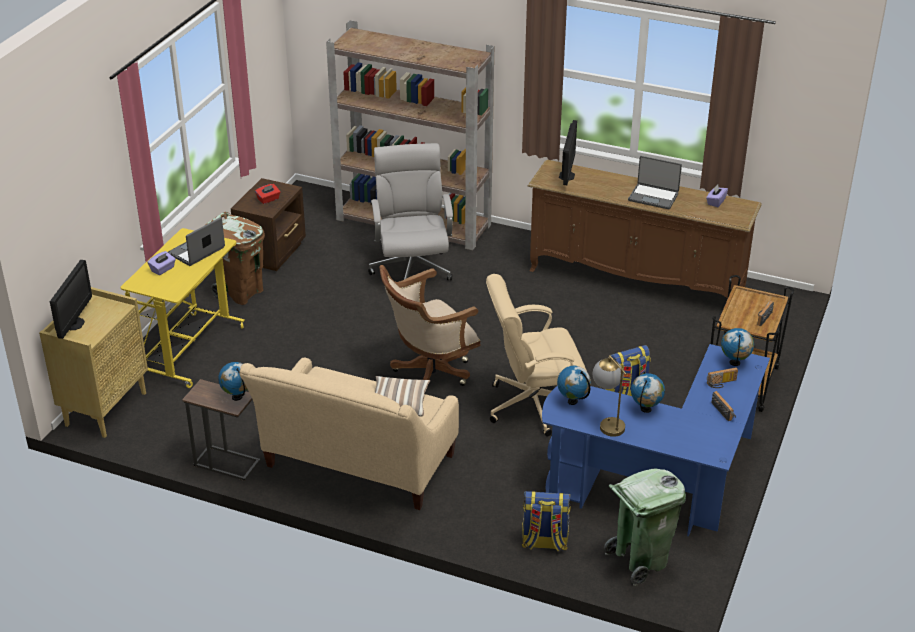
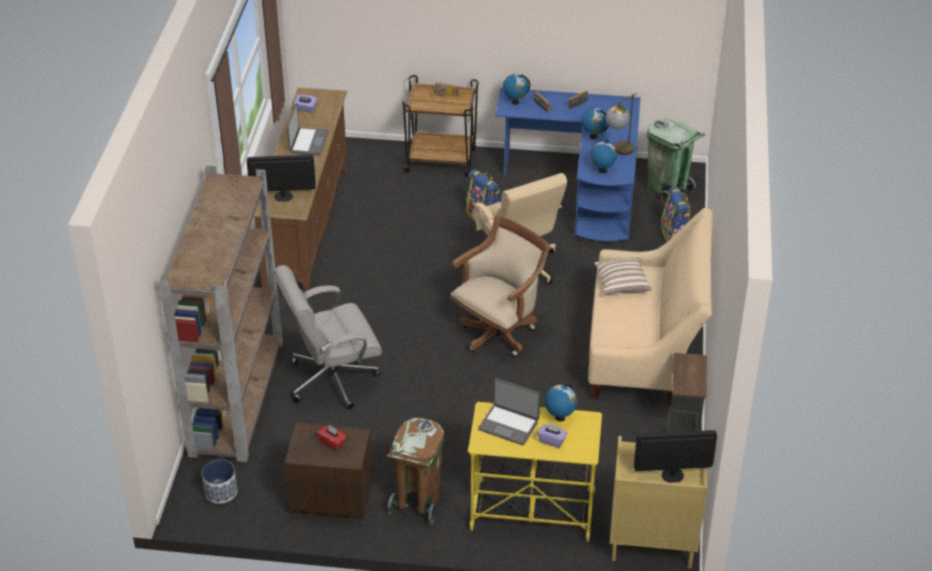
camera: 105 degrees left, 5 degrees up
(237, 397) = (684, 361): globe -> globe (559, 417)
(311, 206) = (221, 492): none -> planter
(429, 373) = (500, 333): office chair -> office chair turned 90 degrees counterclockwise

